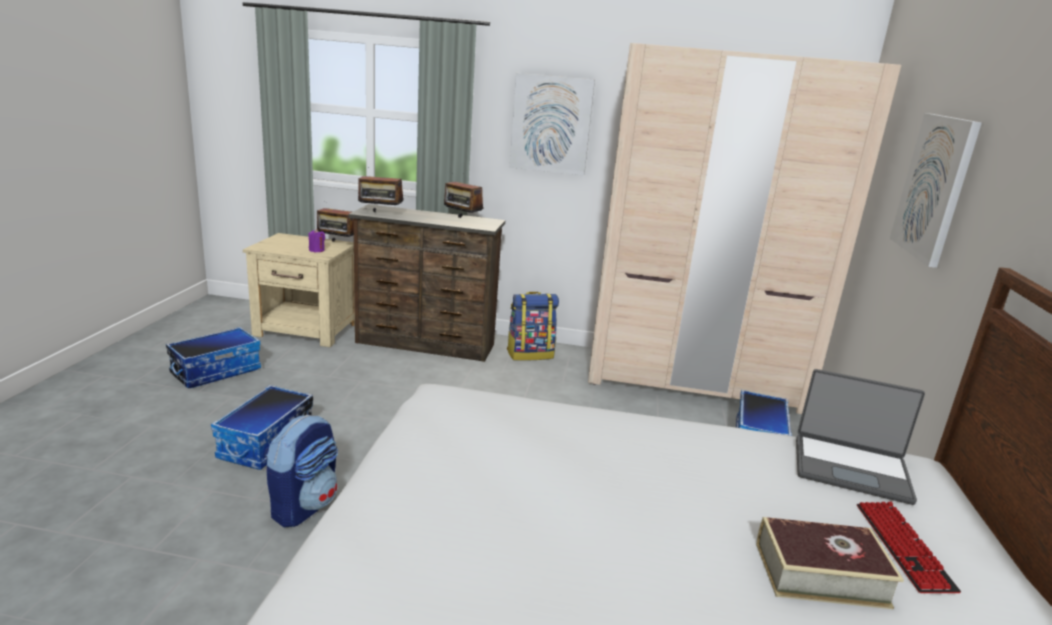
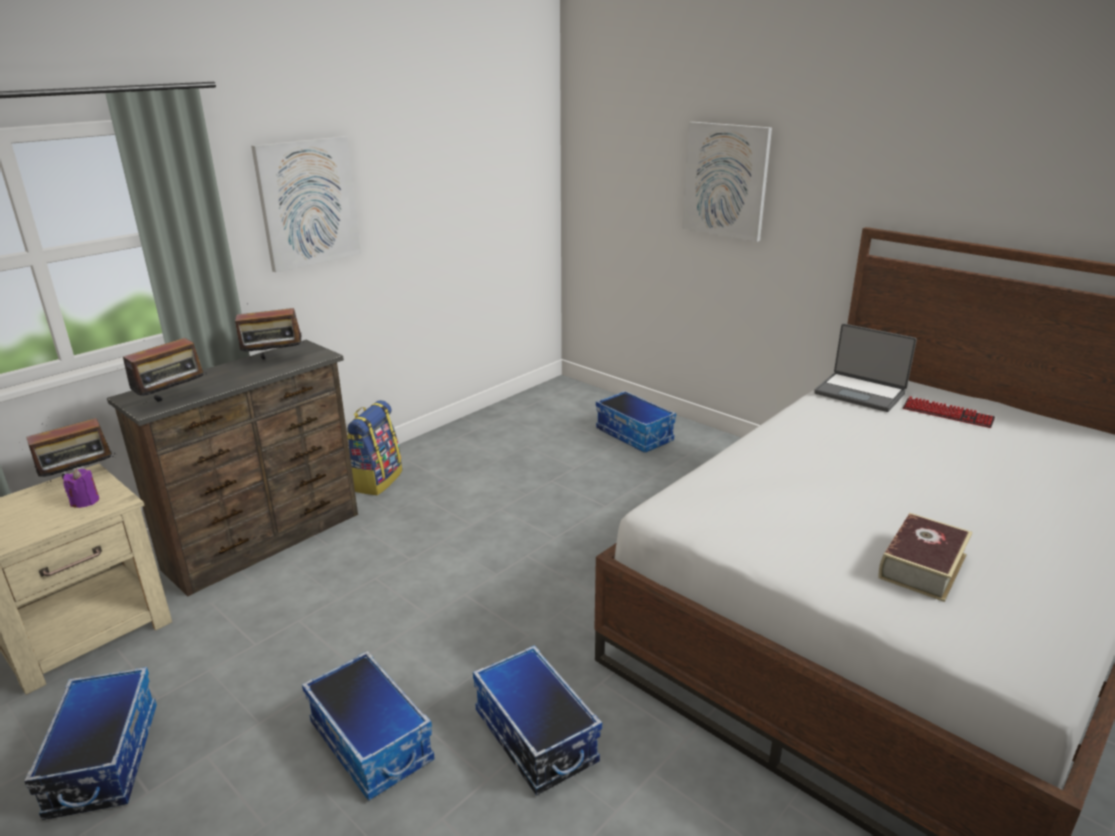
camera: 55 degrees left, 5 degrees up
(304, 506) = (534, 737): backpack -> storage box
(693, 380) = (520, 419): beige wardrobe -> none
(820, 574) = (969, 447): book -> book (922, 566)
(851, 468) = (860, 393): laptop -> laptop turned 75 degrees clockwise

